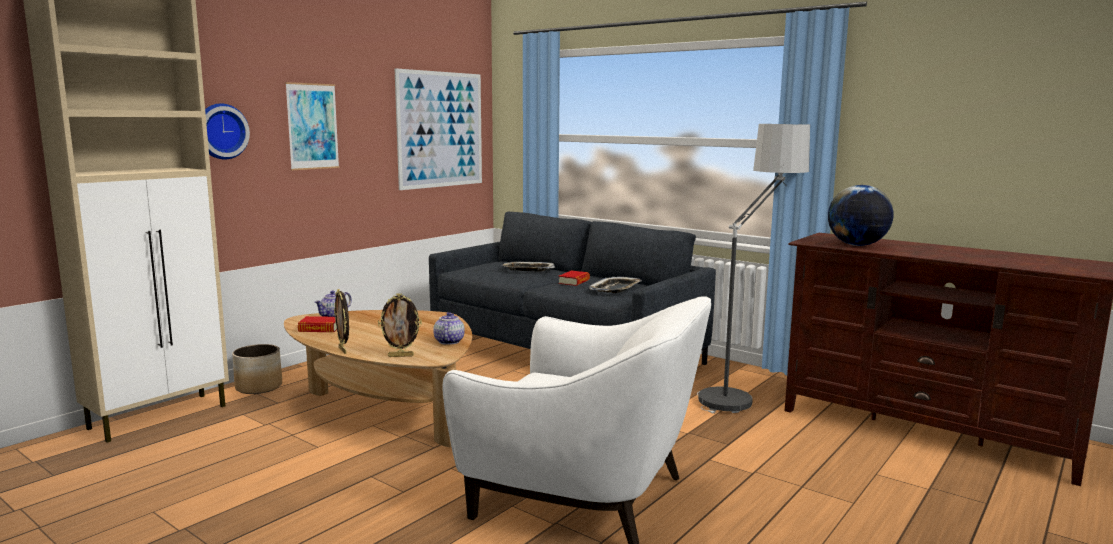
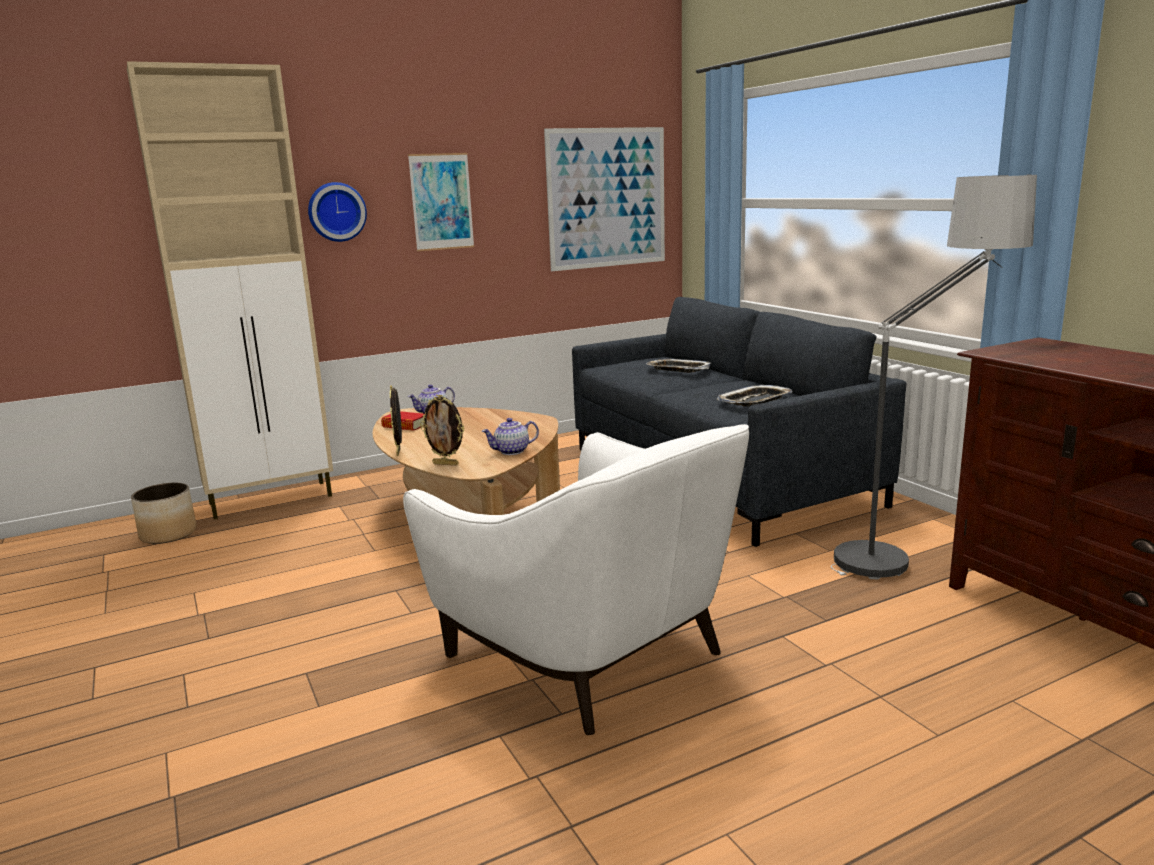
camera: 25 degrees right, 5 degrees up
(259, 387) = (375, 479): planter -> planter (169, 534)
(448, 341) = (511, 451): teapot -> teapot turned 135 degrees counterclockwise
(574, 282) = (714, 388): book -> none
(857, 245) = (1061, 361): globe -> none

